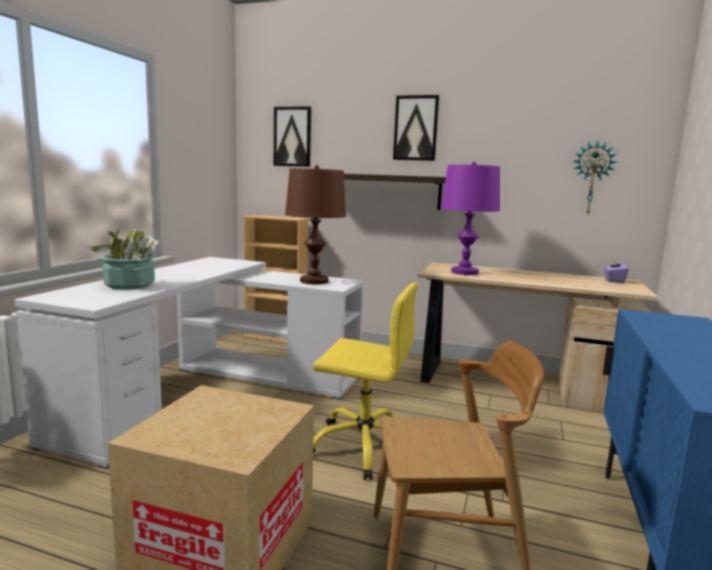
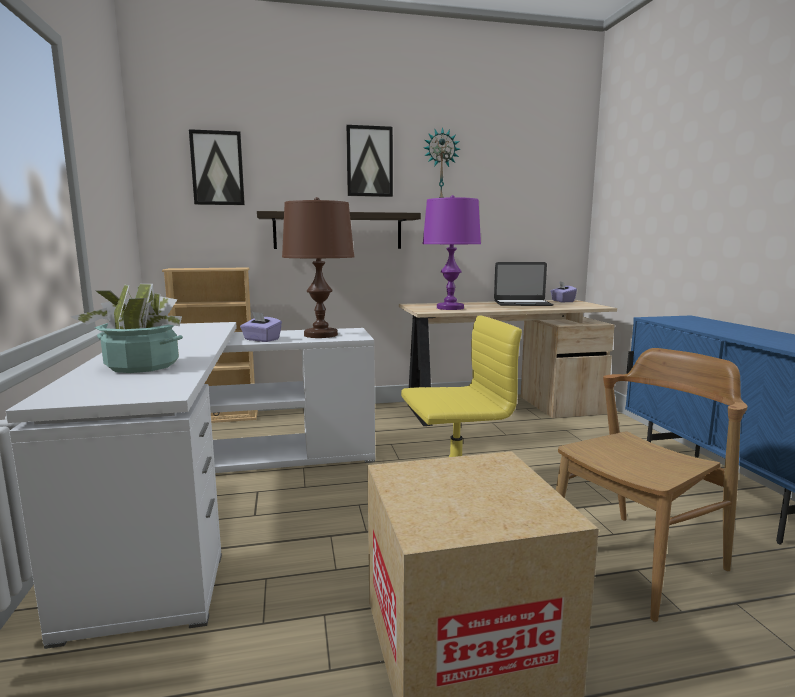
camera: 30 degrees left, 0 degrees up
(264, 279) = (261, 340): none -> purple tissue box
(557, 277) = (522, 303): none -> laptop
(592, 178) = (533, 212): wall clock -> wall clock (440, 165)

